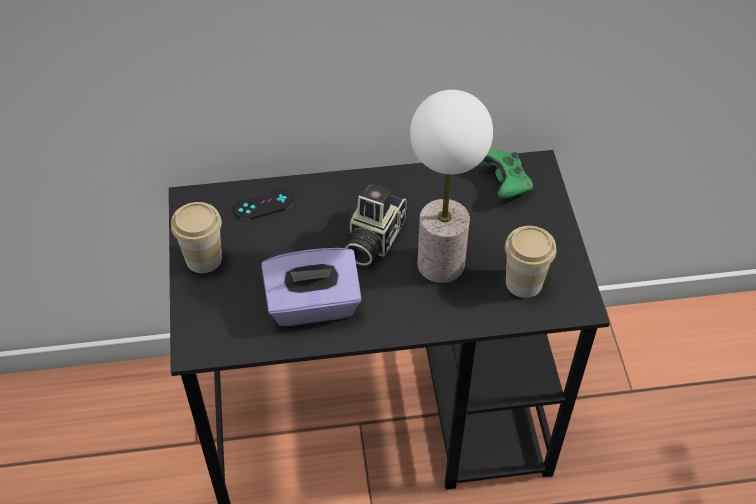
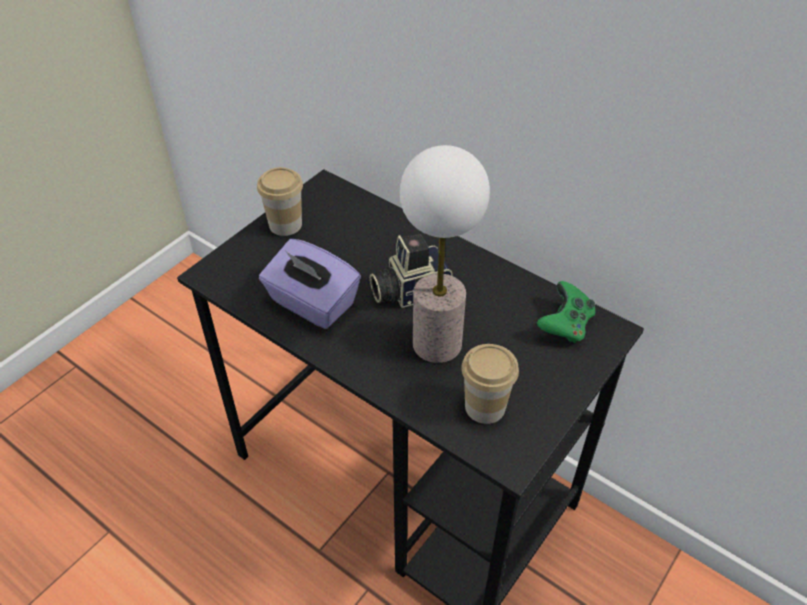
camera: 45 degrees right, 5 degrees down
(264, 205) = (366, 218): black game controller -> none

